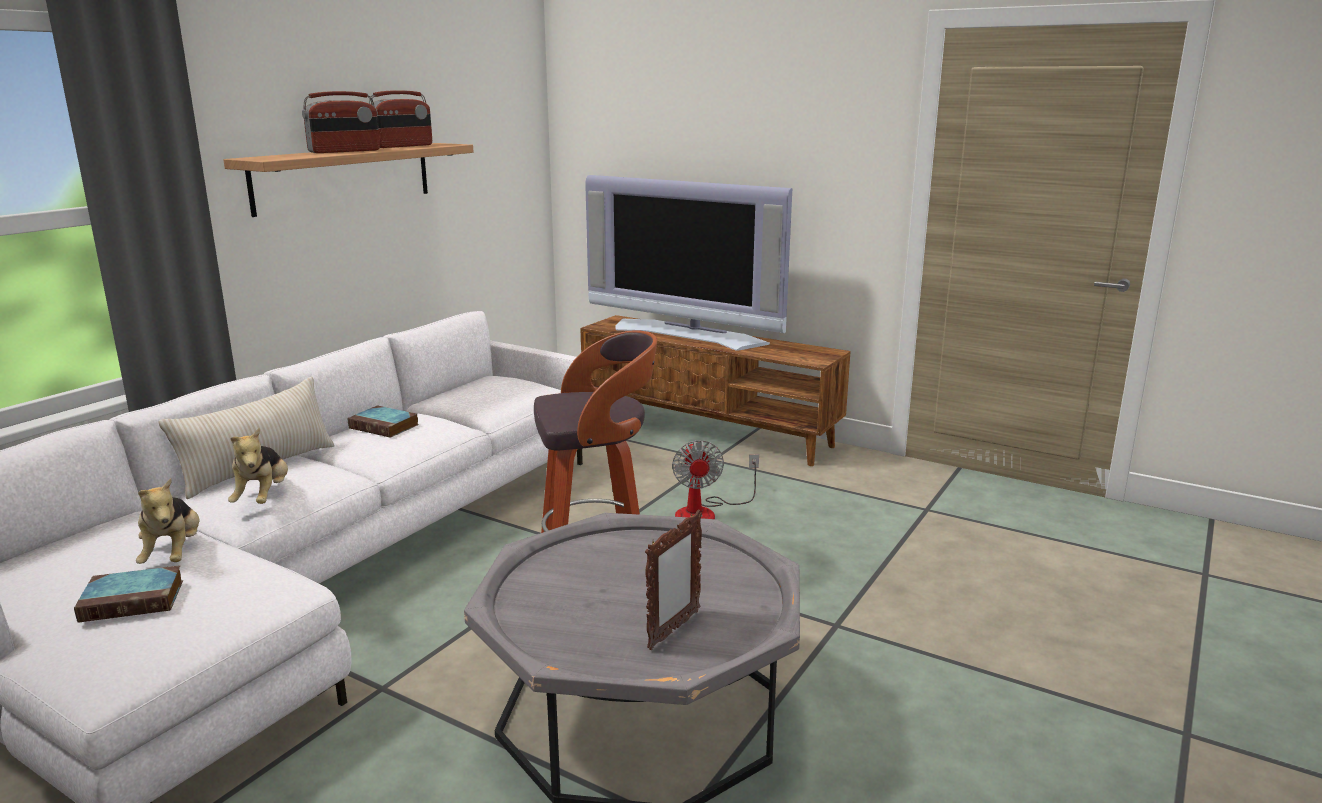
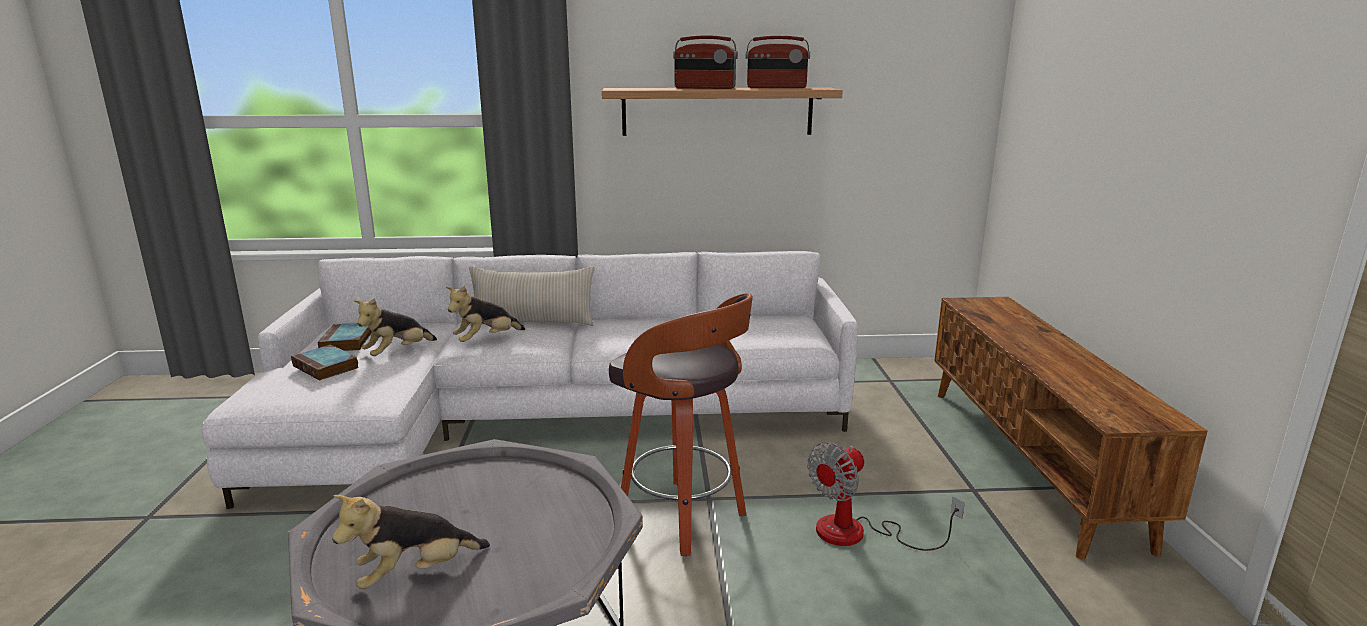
camera: 55 degrees right, 0 degrees up
(385, 426) = (640, 324): book -> book (347, 342)
(673, 630) = (415, 573): picture frame -> plush toy
(688, 334) = (1035, 337): television -> none

